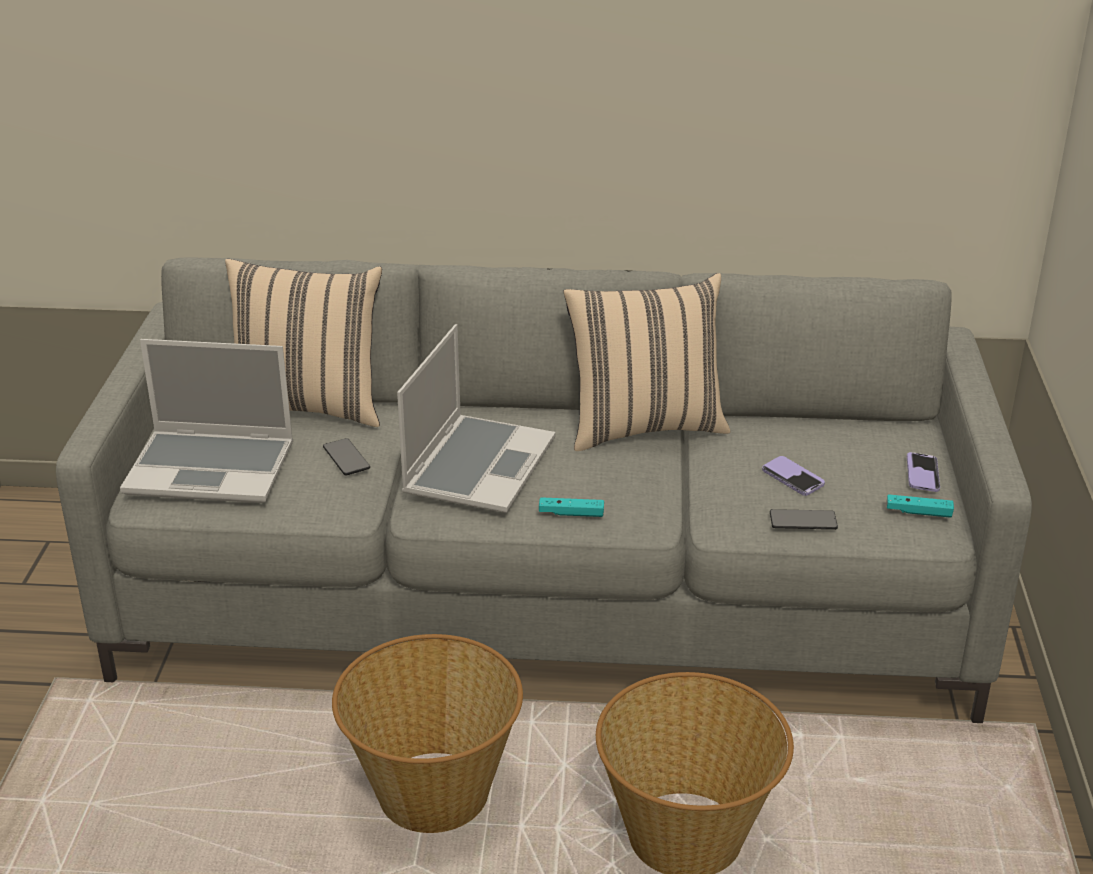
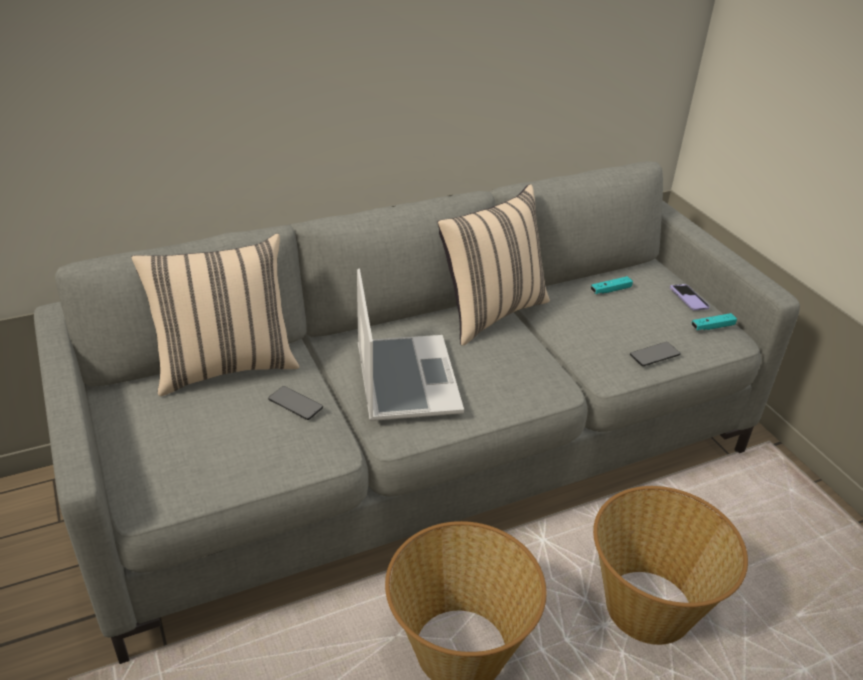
camera: 30 degrees left, 5 degrees up
(213, 468) = (188, 449): laptop -> none
(571, 513) = (503, 398): turquoise game controller -> turquoise game controller (610, 290)
(792, 478) = (620, 324): phone -> none

